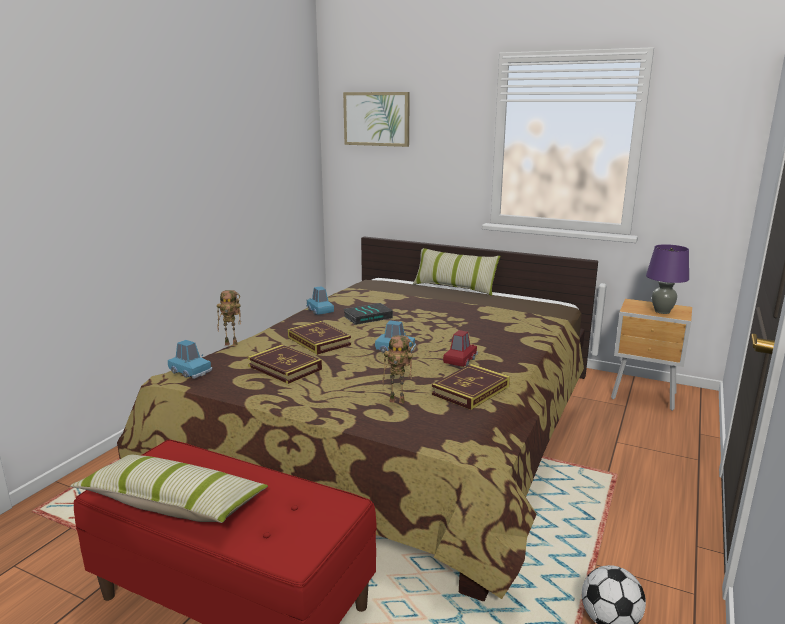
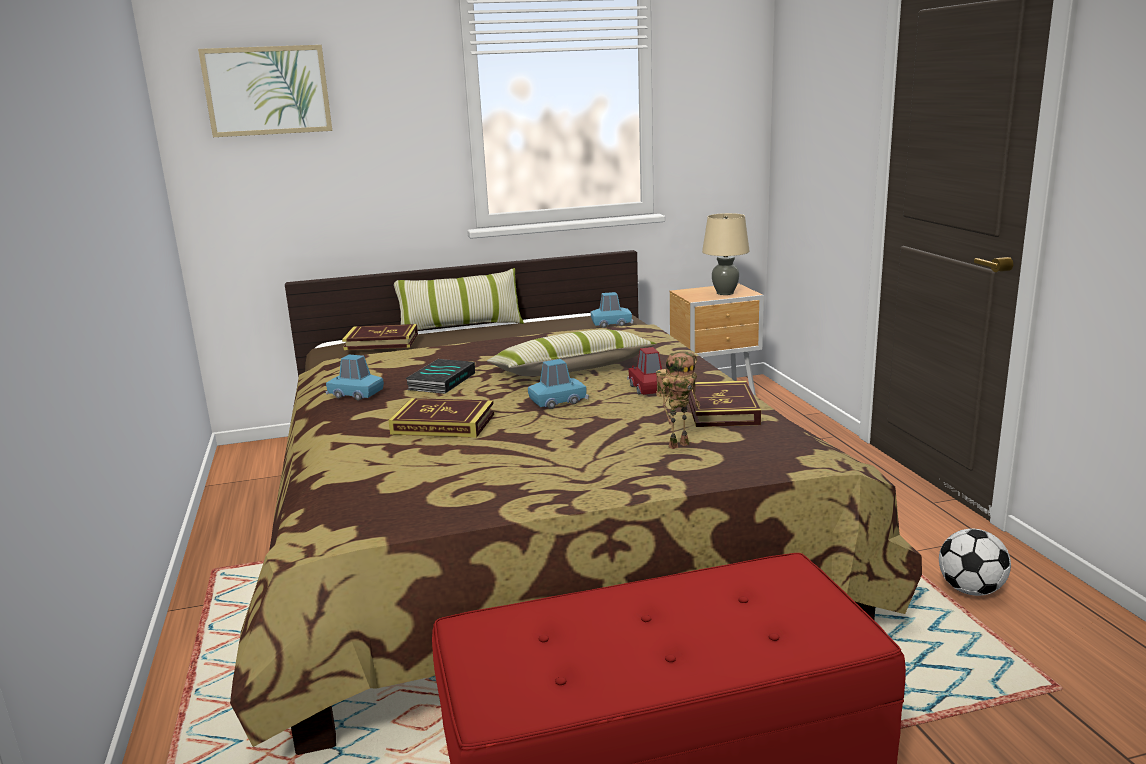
camera: 40 degrees left, 0 degrees up
(174, 503) = (614, 670): pillow -> pillow (571, 370)
(190, 371) = (340, 519): blue toy car -> blue toy car (612, 323)
(232, 344) = (318, 469): toy robot -> none
(284, 368) = (470, 465): book -> book (381, 342)
(662, 311) = (725, 293): purple table lamp -> beige table lamp

